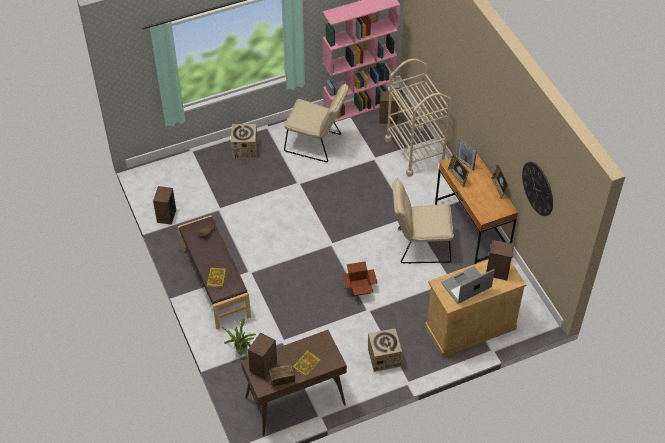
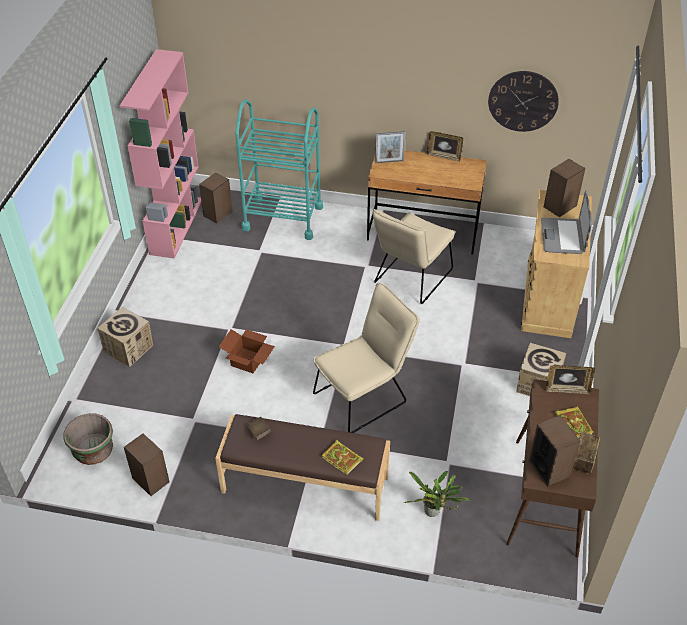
camera: 55 degrees left, 5 degrees down
(166, 181) = (93, 451): none -> green planter
(316, 144) = (190, 284): beige chair -> beige chair (365, 395)
(359, 288) = (426, 355): cardboard box -> cardboard box (248, 361)
(415, 151) = (283, 218): beige cart -> turquoise cart
(457, 177) = (402, 175): picture frame -> picture frame (567, 389)

